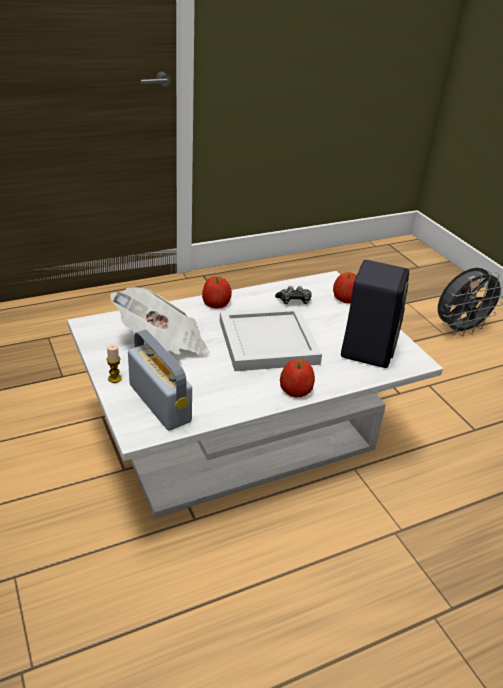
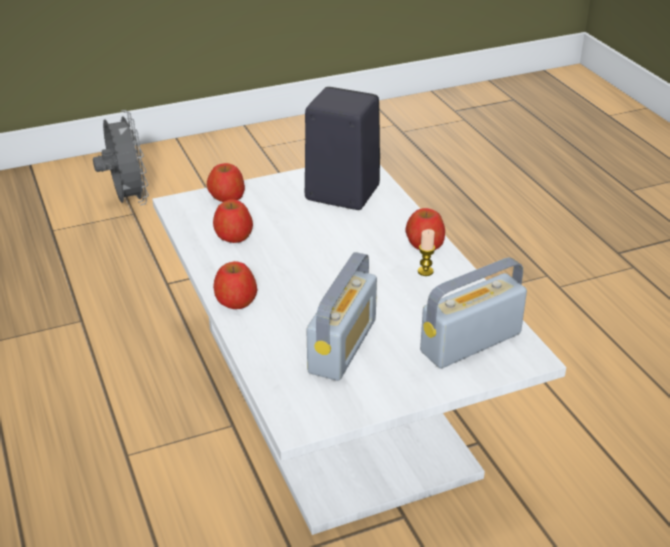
camera: 85 degrees left, 0 degrees up
(114, 378) = (429, 384): candle -> candle (425, 271)
(163, 343) = (342, 345): newspaper -> radio
(269, 343) = (333, 258): white tray -> none
(294, 301) = (233, 235): game controller -> apple

